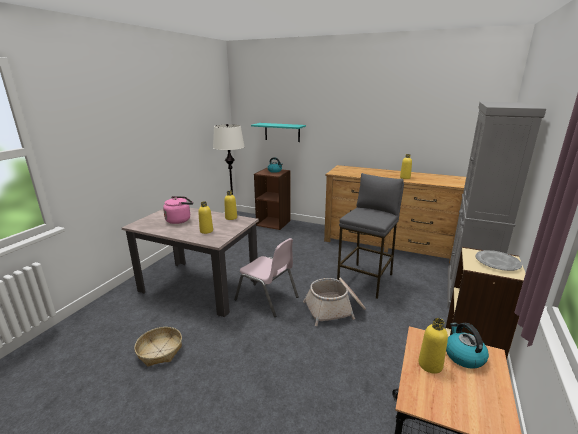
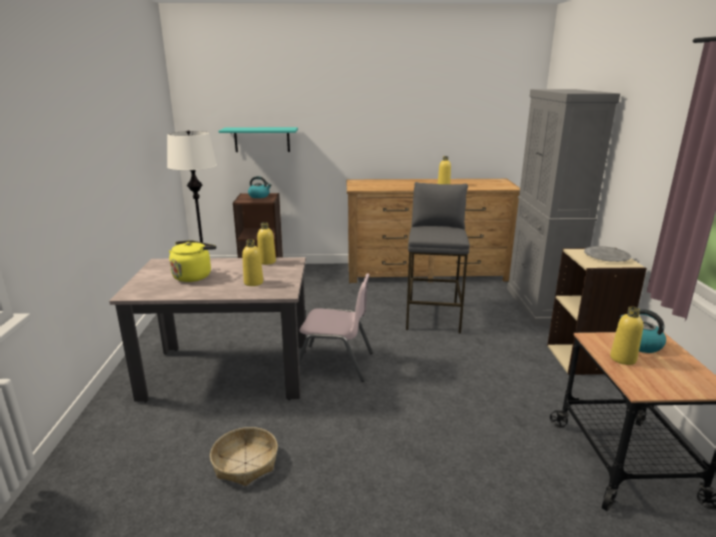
camera: 25 degrees left, 0 degrees up
(180, 220) = (194, 276): pink kettle -> yellow kettle
(335, 309) = (425, 355): basket -> none

